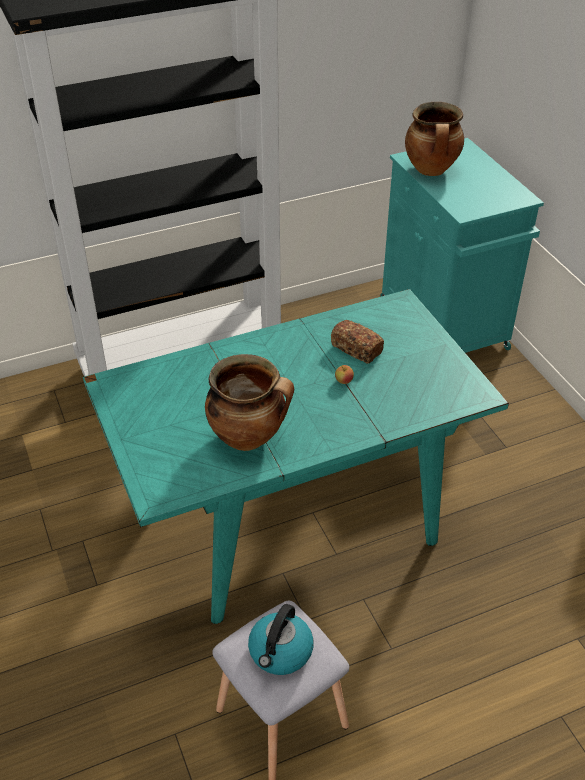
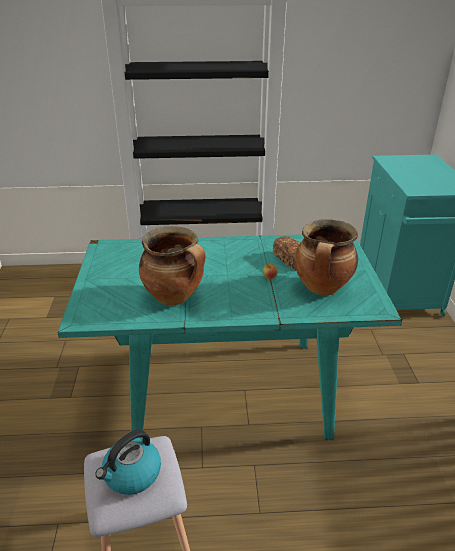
camera: 20 degrees right, 10 degrees down
(431, 170) = (399, 166): cooking pot -> cooking pot (322, 289)

